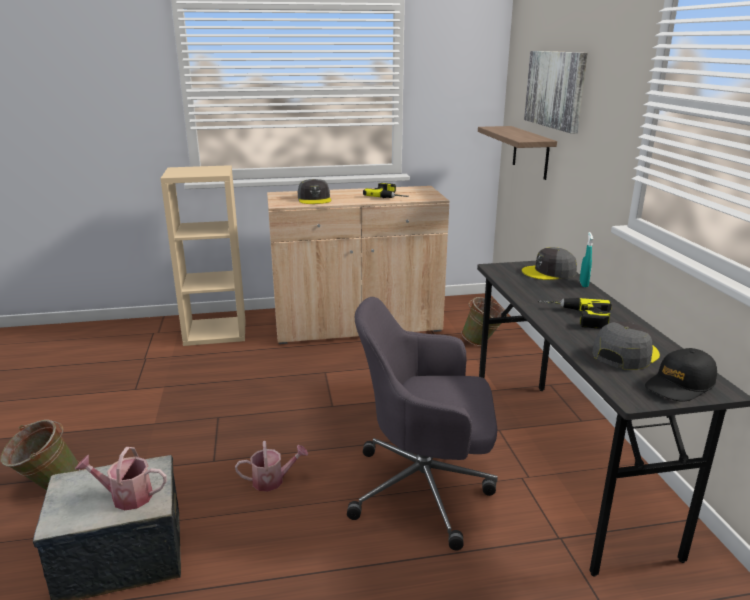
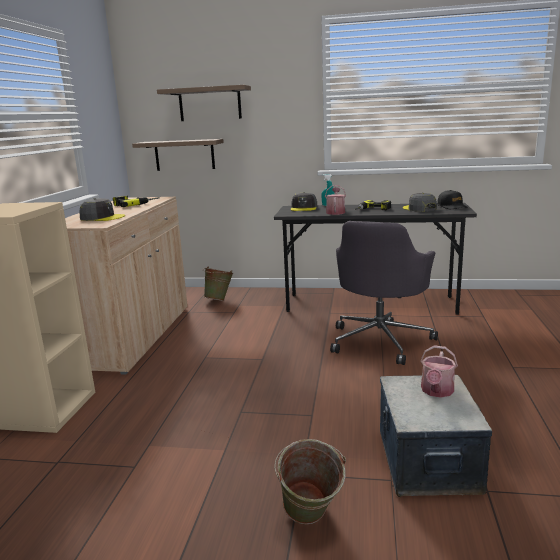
camera: 70 degrees left, 5 degrees down
(272, 480) = (351, 389): watering can -> watering can (335, 212)
(555, 89) = (210, 104): picture -> shelf

